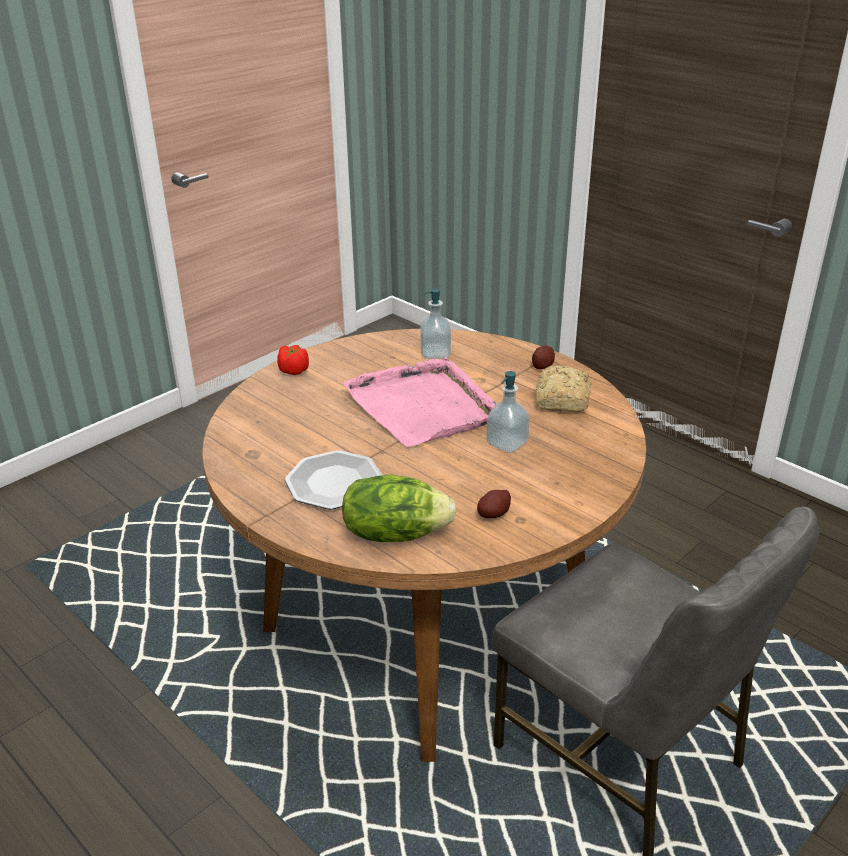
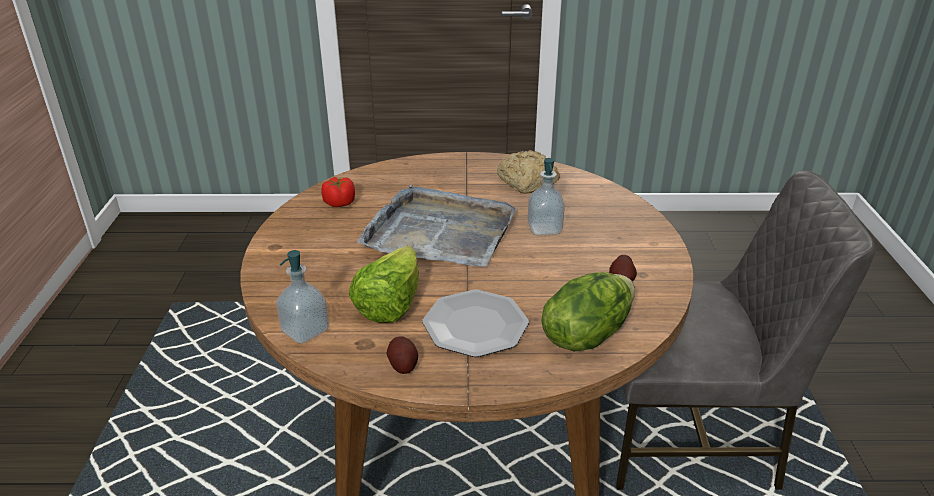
camera: 45 degrees left, 0 degrees up
(293, 370) = (277, 257): tomato -> tomato (339, 203)
(307, 438) = (390, 304): none -> lettuce
(423, 406) = (439, 232): pink tray -> grey tray
(435, 353) = (379, 189): soap dispenser -> soap dispenser (305, 331)
(542, 365) = (472, 164): potato -> potato (402, 364)

